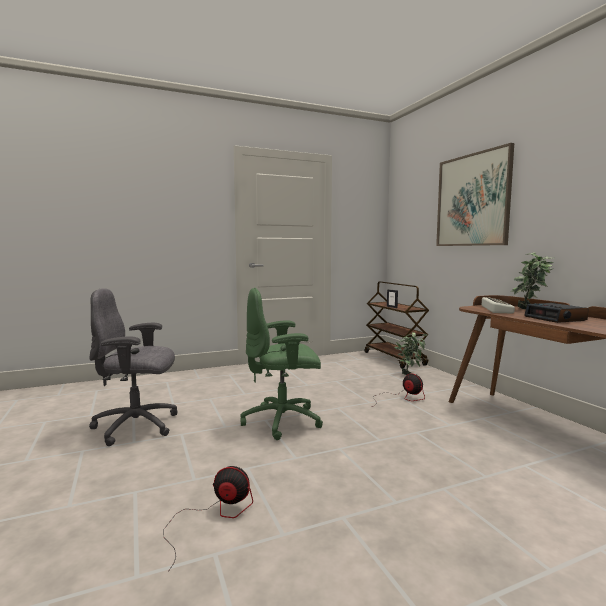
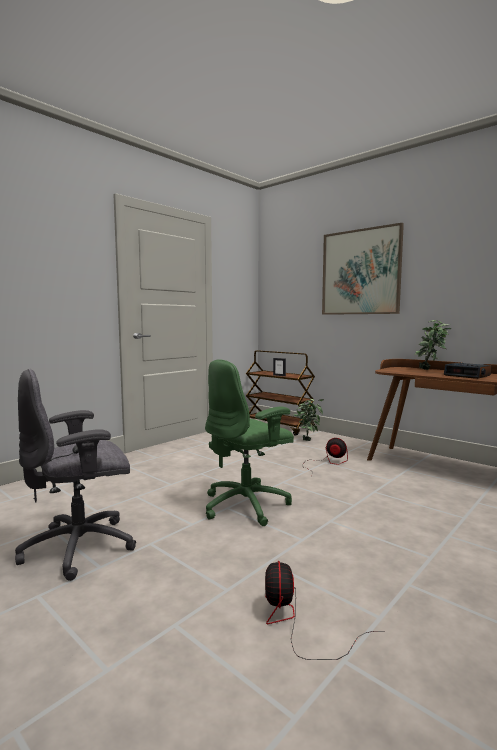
camera: 25 degrees left, 0 degrees up
(214, 516) = (296, 623): fan -> fan turned 75 degrees counterclockwise
(495, 309) = (407, 371): keyboard -> none

